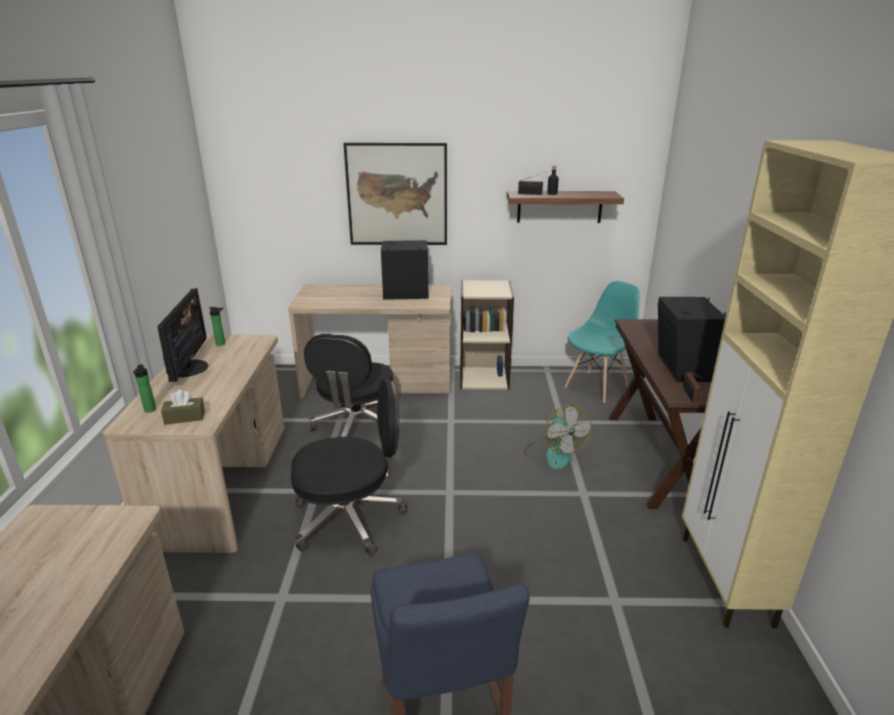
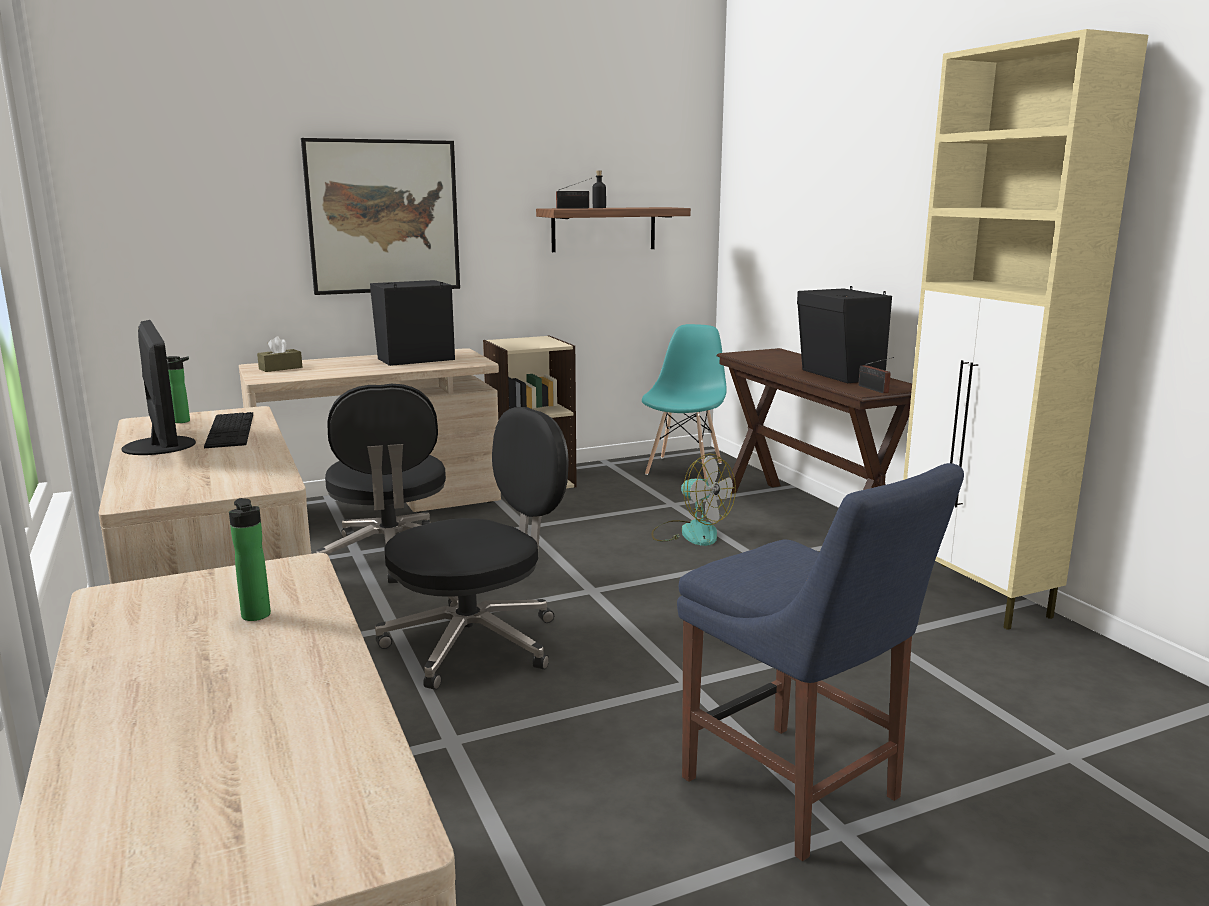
camera: 25 degrees left, 10 degrees down
(149, 410) = (156, 485): bottle -> bottle (257, 617)
(185, 417) = (232, 483): brown tissue box -> brown tissue box (280, 368)
(234, 359) = (230, 430): none -> keyboard

